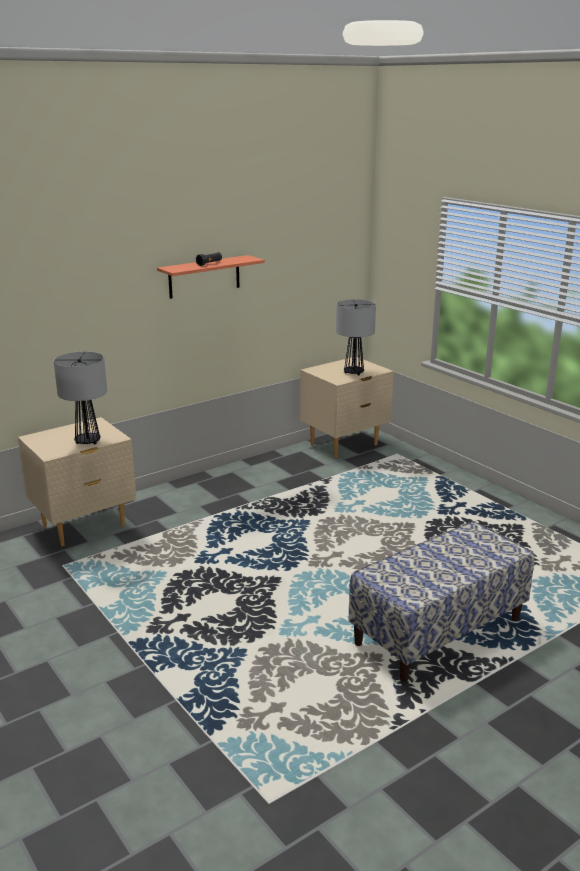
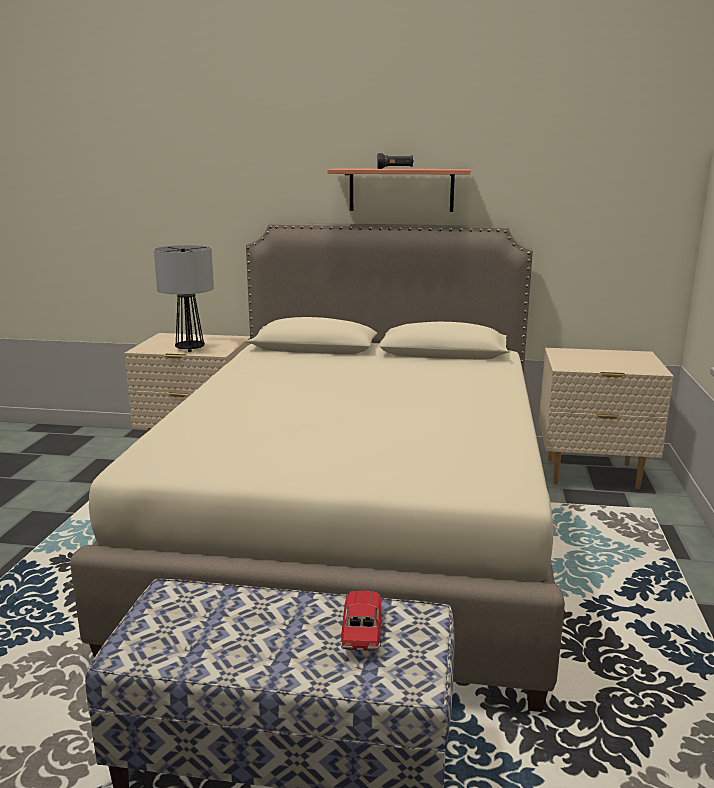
camera: 45 degrees right, 5 degrees down
(289, 529) = (356, 533): none -> beige bed
(354, 373) = (607, 365): table lamp -> none
(465, 544) = (362, 629): none -> toy car

